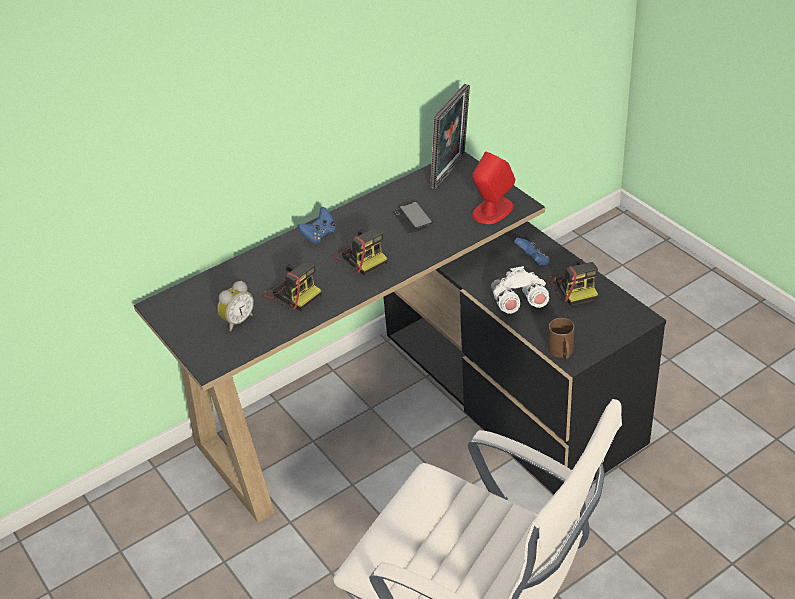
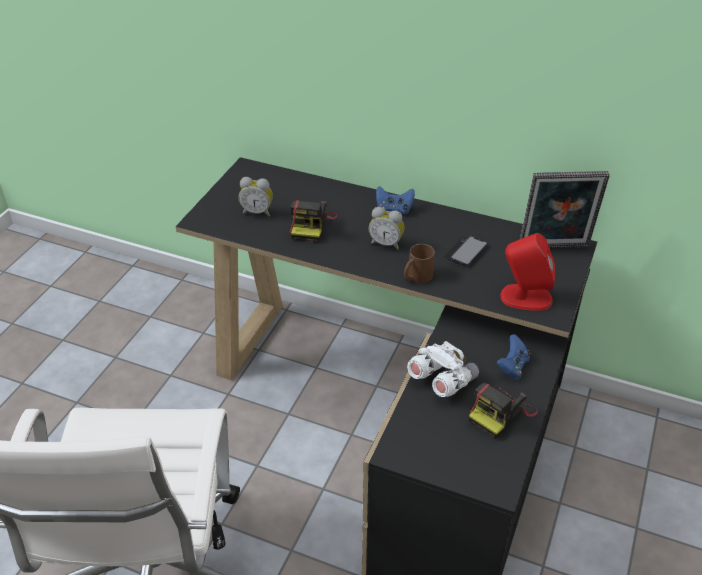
camera: 55 degrees right, 0 degrees up
(361, 257) = (386, 243): camera -> alarm clock
(562, 352) = (398, 441): brown mug -> brown mug (416, 277)

